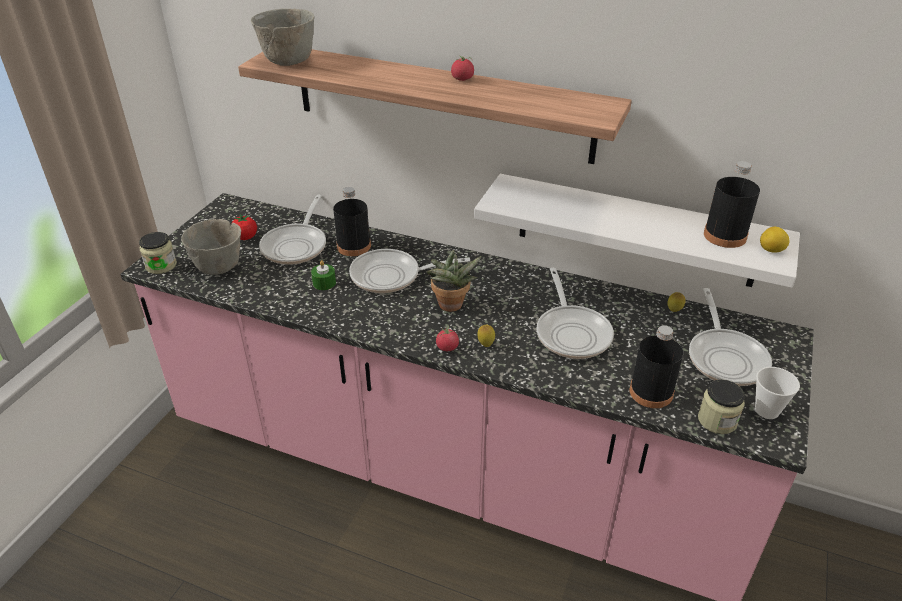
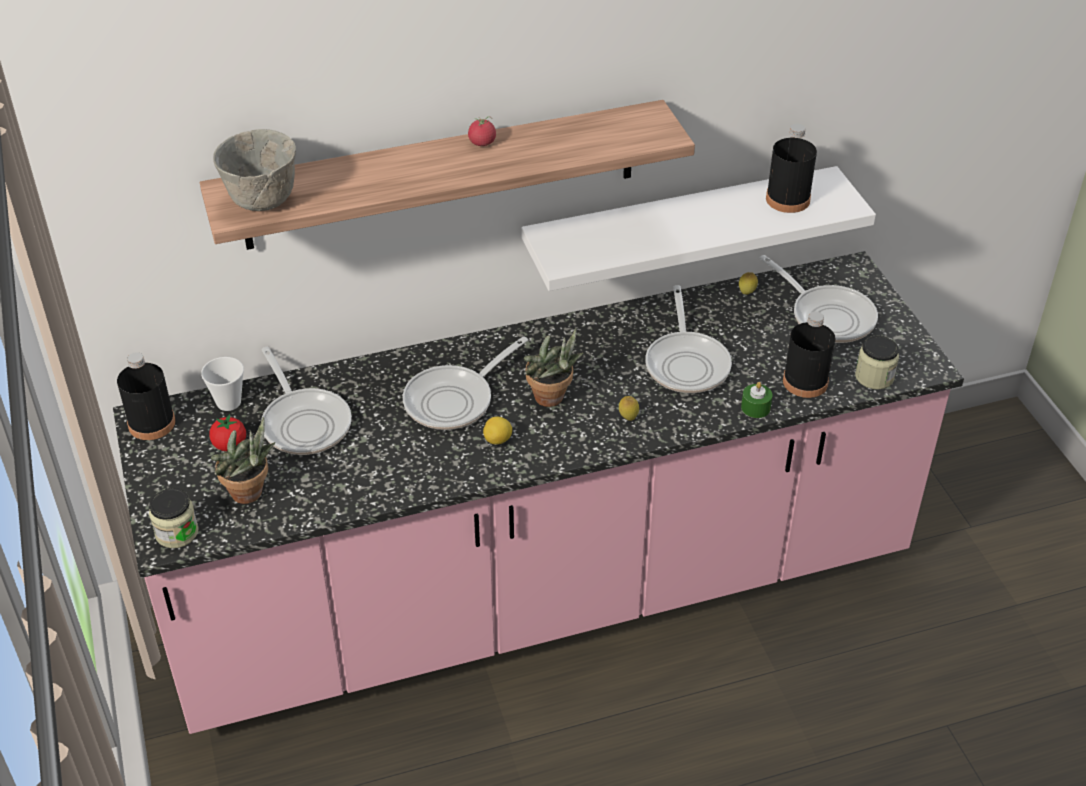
camera: 40 degrees left, 5 degrees up
(219, 267) = (251, 495): grey bowl -> potted plant
(324, 283) = (394, 446): green candle -> green candle (755, 407)
(354, 246) = (370, 389): black bottle -> black bottle (151, 423)
(447, 347) = (598, 441): tomato -> none
(572, 332) = (687, 363): frying pan -> frying pan turned 45 degrees clockwise
(767, 410) = (899, 347): cup -> cup (228, 402)
(771, 250) = (835, 196): lemon -> lemon (498, 440)

